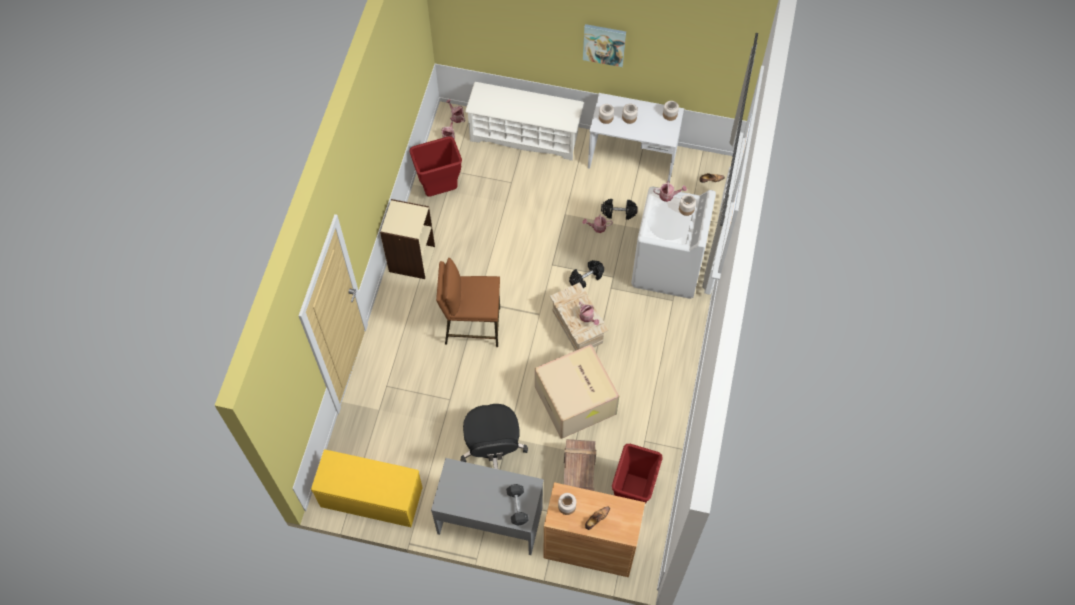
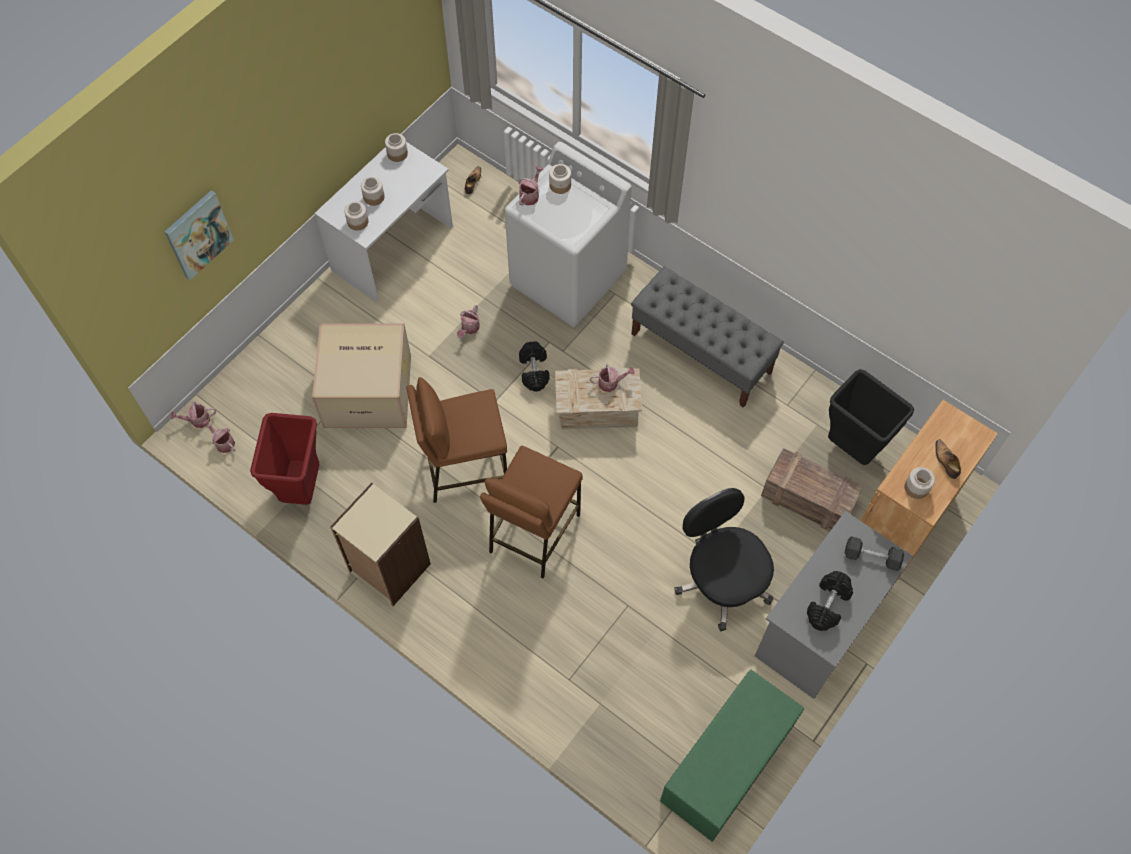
camera: 65 degrees left, 0 degrees up
(370, 497) = (726, 766): yellow bench -> green bench
(493, 448) = (721, 580): black office chair -> black office chair turned 135 degrees counterclockwise
(497, 269) = (465, 468): none -> brown stool
(525, 136) = (283, 351): white shoe rack -> none
(576, 401) = (700, 455): cardboard box -> cardboard box (369, 390)
(604, 44) = (292, 141): picture -> picture (198, 234)
(618, 212) = (461, 296): black dumbbell -> black dumbbell (828, 605)
(631, 494) = (850, 449): red trash can -> black trash can
(655, 371) = (701, 353): none -> grey bench

